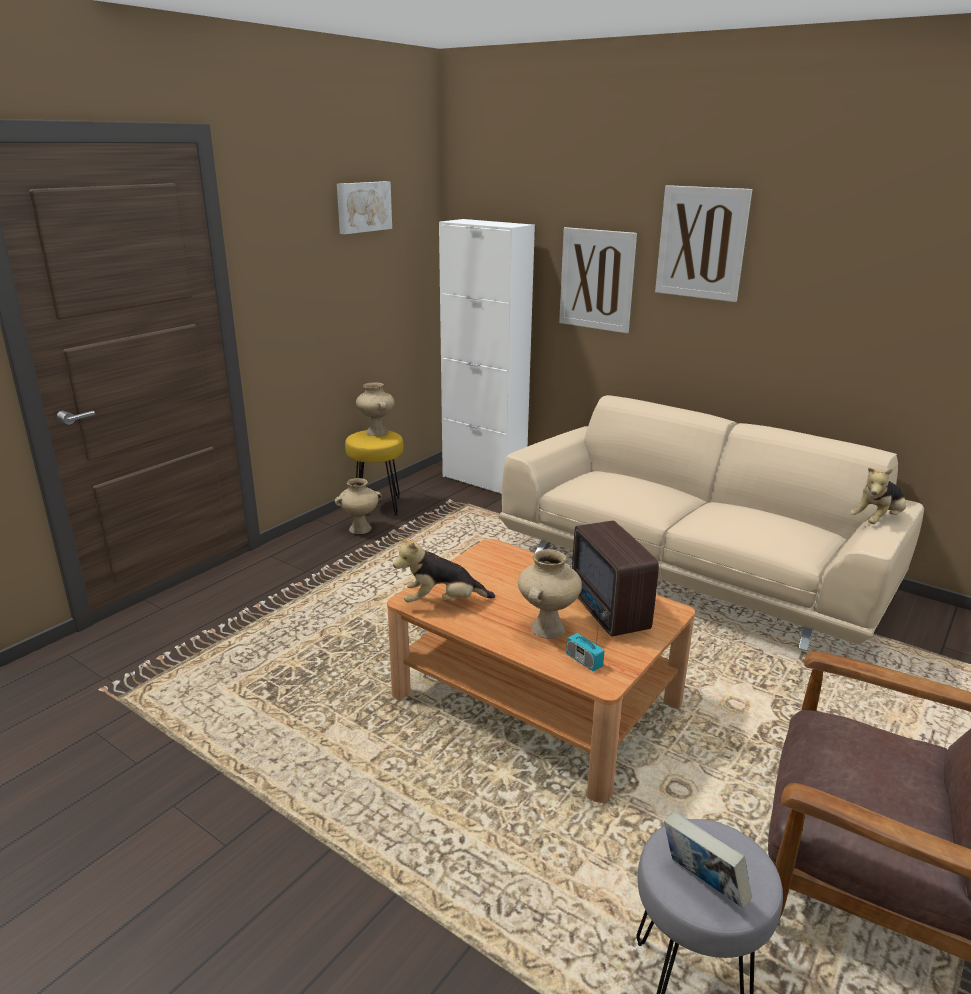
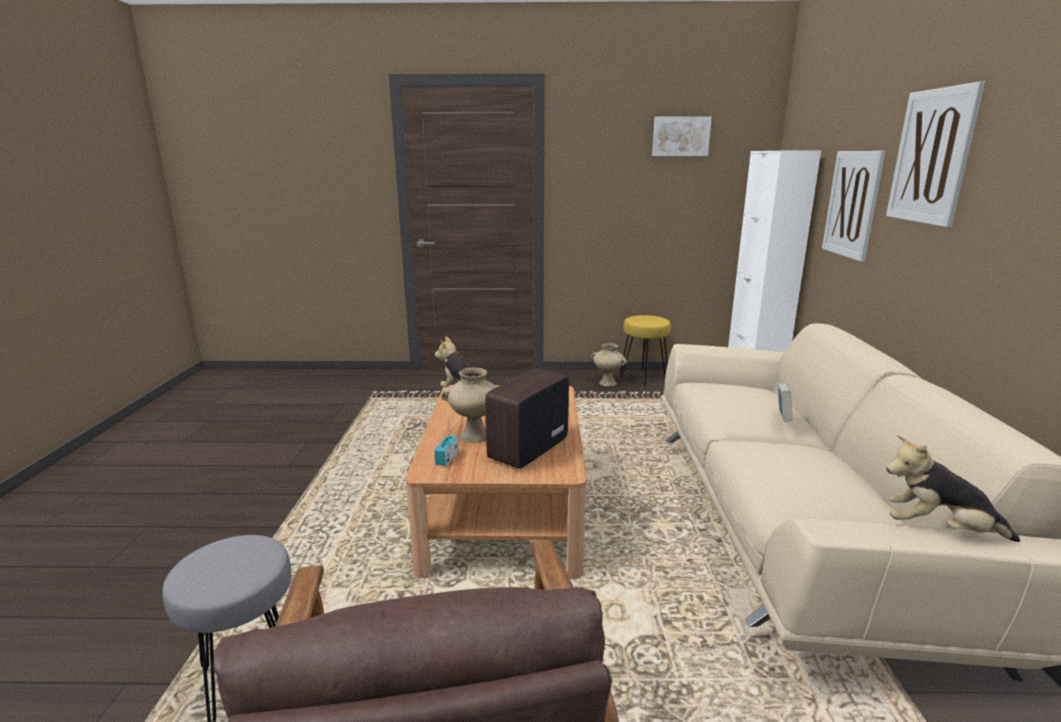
camera: 55 degrees right, 5 degrees down
(376, 432) = (655, 318): beige vase -> none
(702, 883) = (207, 564): book -> book (782, 418)

